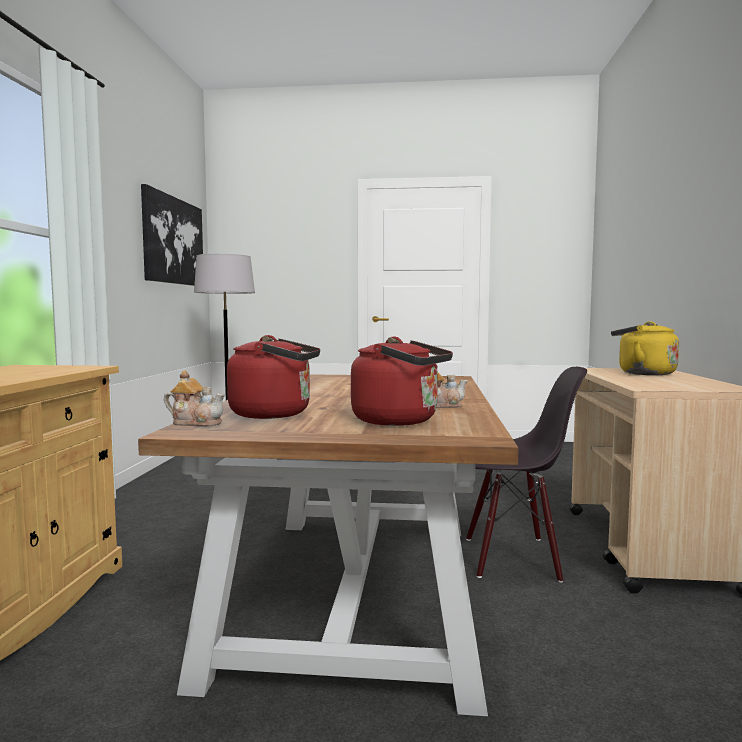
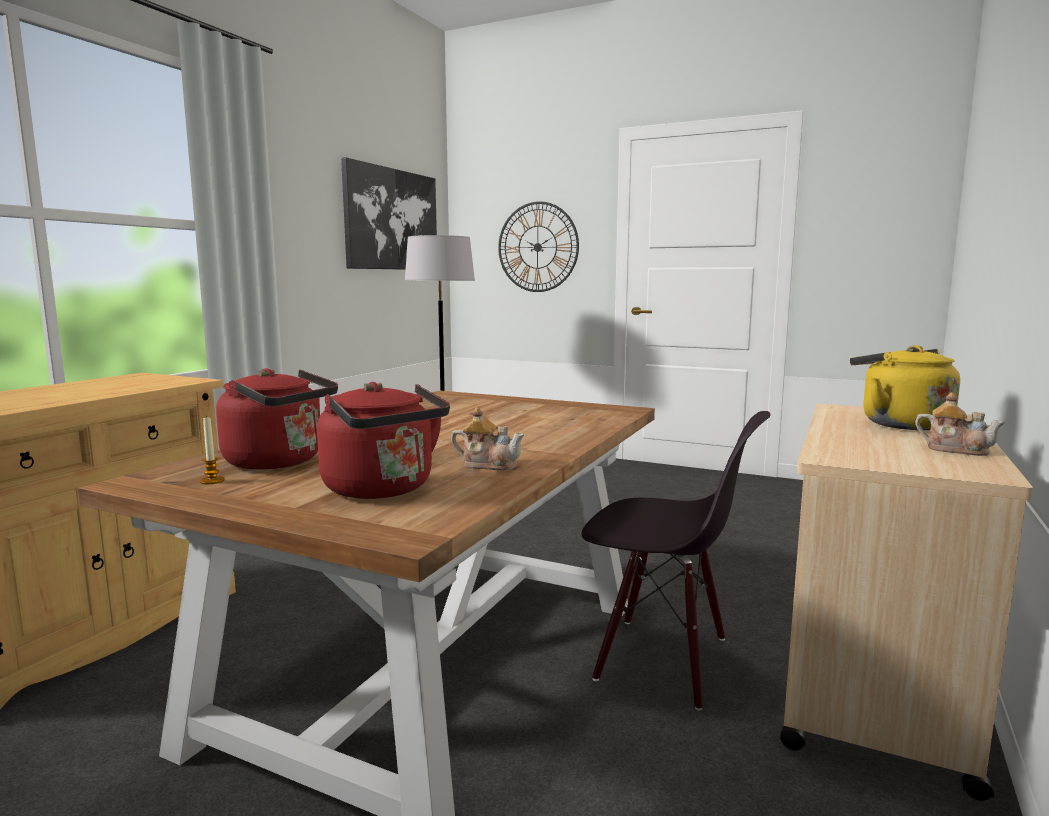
camera: 20 degrees right, 5 degrees up
(196, 423) = (176, 468): teapot -> teapot (955, 449)
(251, 426) = (212, 481): none -> candle
(290, 269) = (537, 247): none -> wall clock

